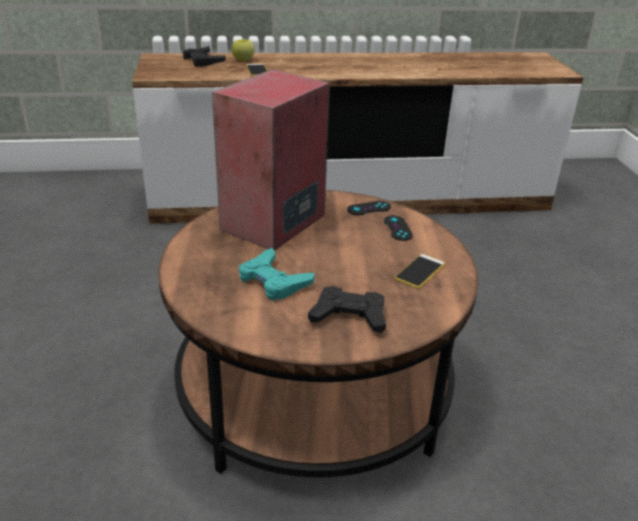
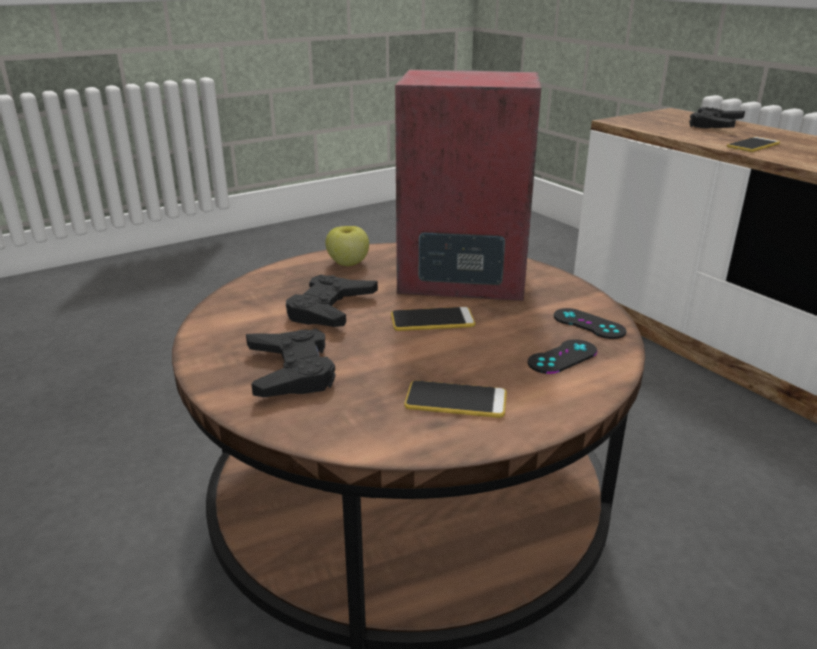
camera: 65 degrees right, 5 degrees down
(243, 60) = (768, 135): apple -> apple (348, 263)
(273, 281) = (330, 309): turquoise game controller -> black game controller
(323, 250) = (432, 320): none -> phone

